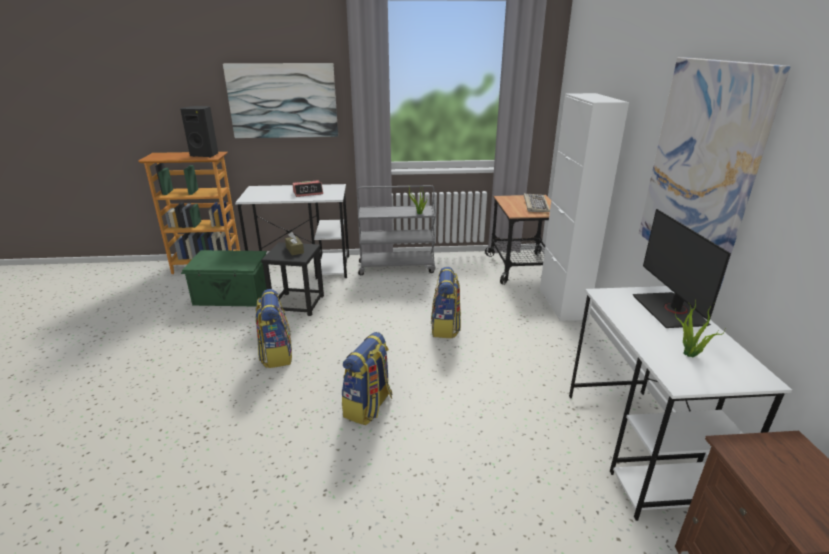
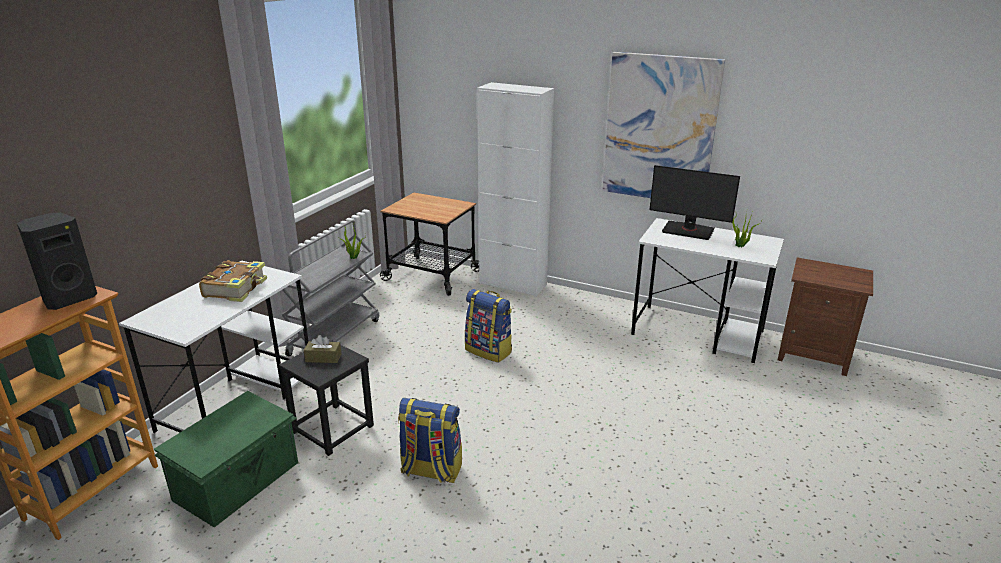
camera: 60 degrees left, 0 degrees up
(283, 101) = (145, 169): picture -> none
(308, 193) = (236, 288): alarm clock -> book
(368, 407) = (573, 432): backpack -> none
(535, 204) = (432, 204): keyboard -> none

